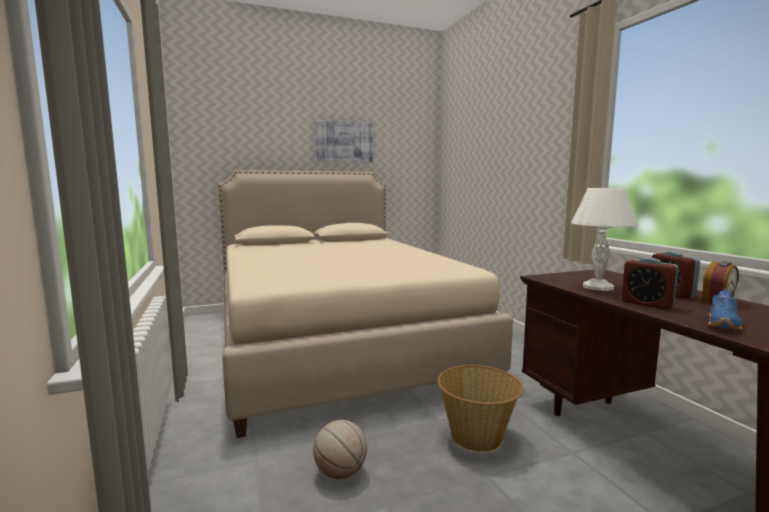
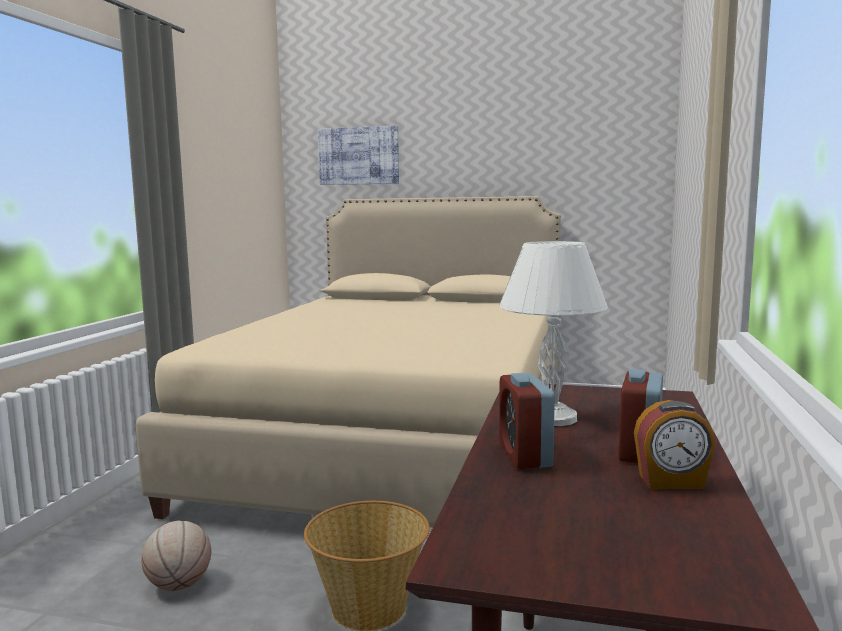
camera: 35 degrees right, 0 degrees up
(344, 142) = (501, 151): picture -> picture (358, 156)
(724, 324) = (518, 511): blue shoe -> none

